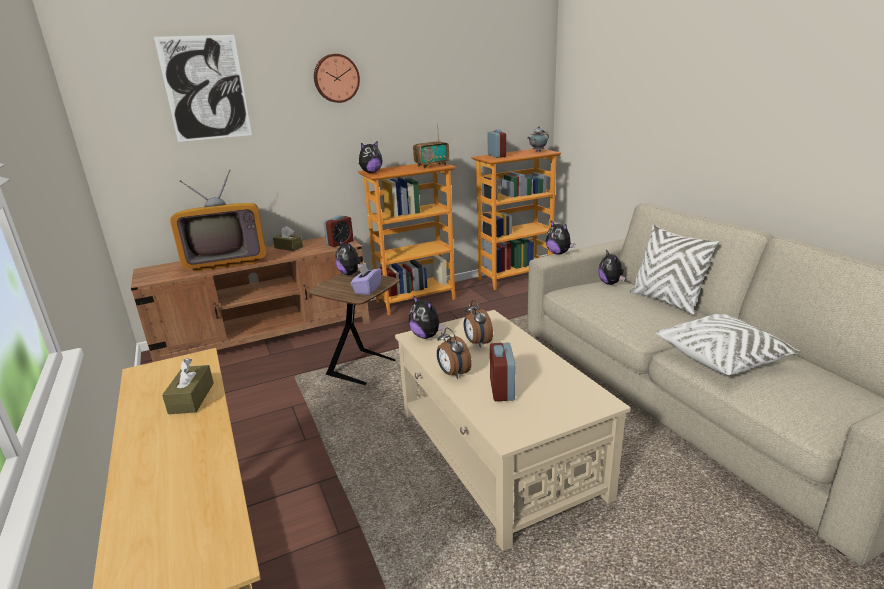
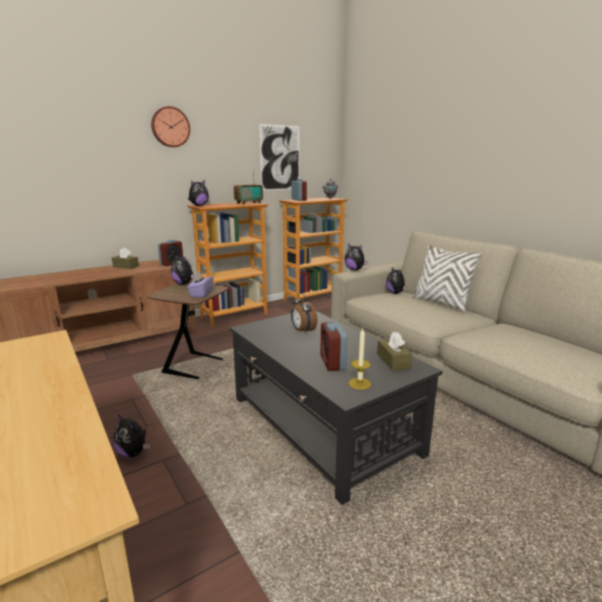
camera: 10 degrees left, 5 degrees down
(191, 398) = (44, 368): brown tissue box -> brown tissue box (393, 361)
(205, 88) = (54, 124): picture -> picture (280, 158)
(227, 260) = (69, 275): television -> none
(426, 336) = (258, 327): plush toy -> plush toy (133, 453)
(452, 374) = (287, 353): alarm clock -> none
(497, 453) = (322, 426): beige coffee table -> black coffee table
(526, 420) = (359, 383): none -> candle
(722, 357) = (497, 337): white pillow -> none

